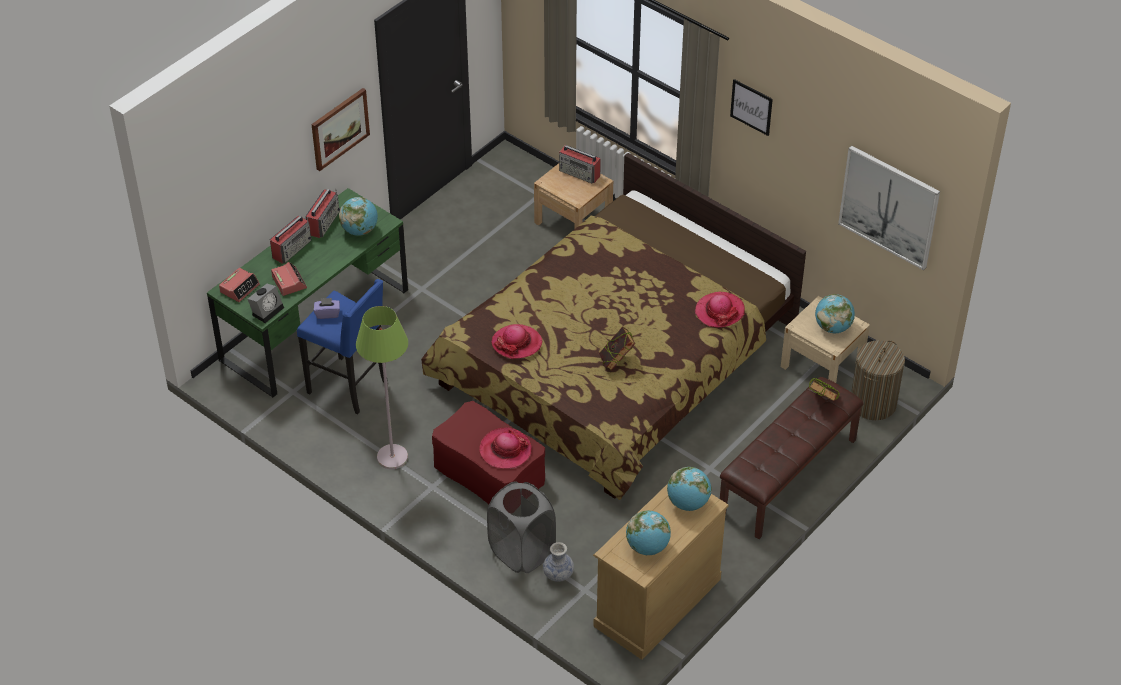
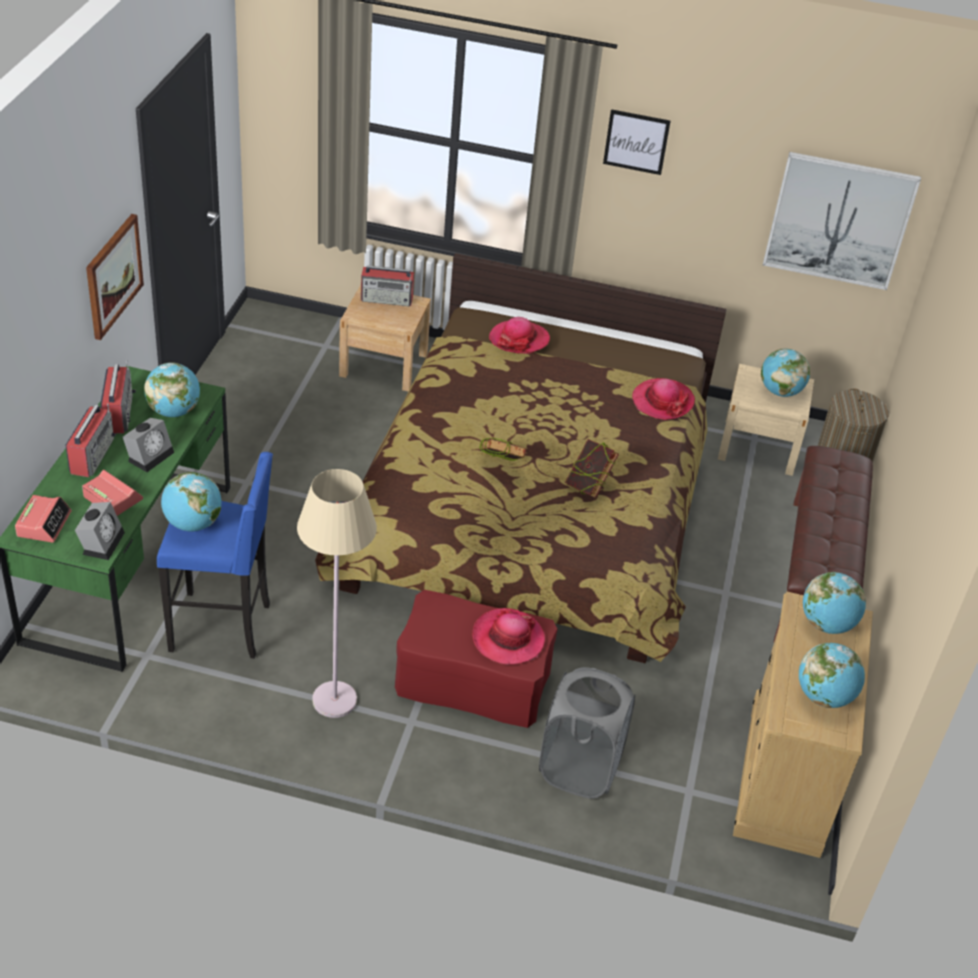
camera: 30 degrees left, 5 degrees down
(327, 258) = (150, 455): none -> alarm clock
(327, 313) = (193, 524): purple tissue box -> globe
(392, 457) = (334, 700): green floor lamp -> beige floor lamp
(517, 343) = (454, 499): hat -> hat (519, 339)
(558, 574) = (643, 782): vase -> none
(822, 402) = (836, 471): book -> book (499, 468)

